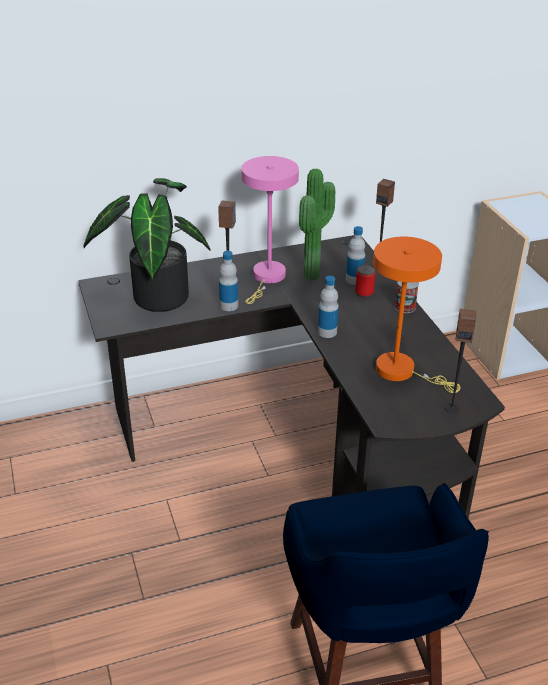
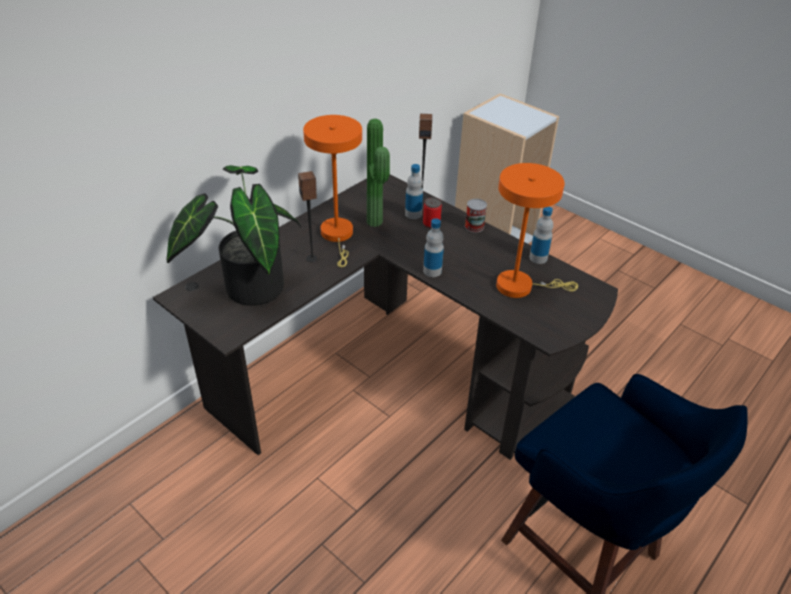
camera: 30 degrees left, 5 degrees up
(229, 306) = (326, 275): bottle -> bottle (538, 258)
(267, 278) = (338, 236): pink table lamp -> orange table lamp
(451, 407) = (583, 304): speaker -> none

